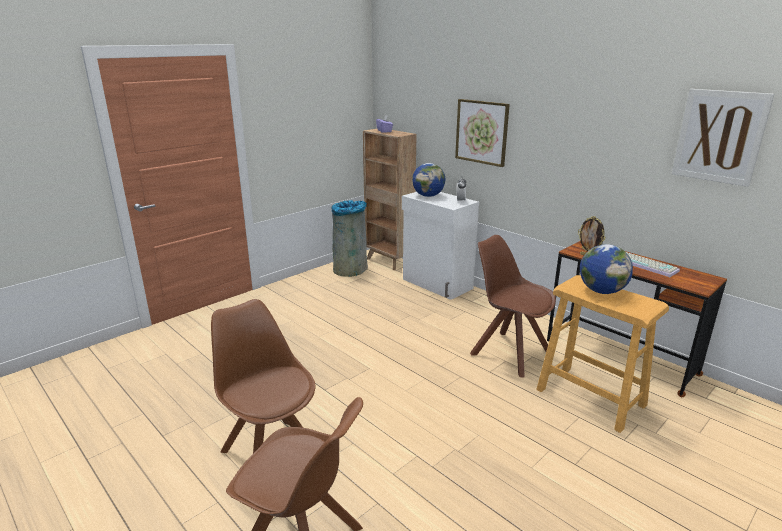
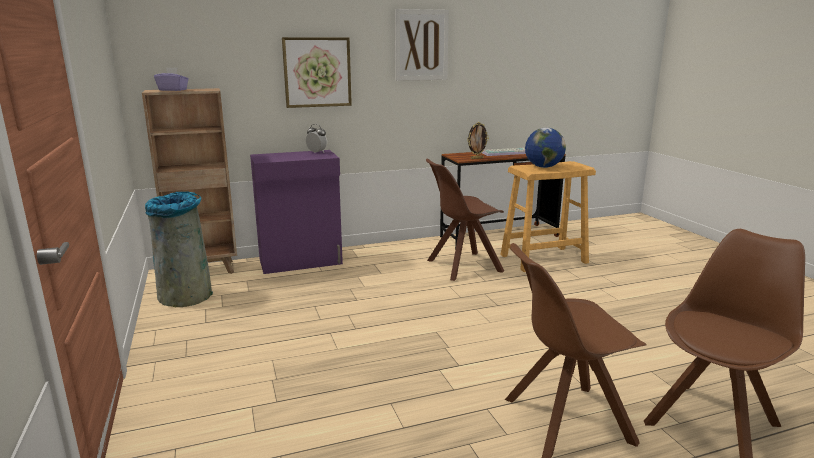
camera: 65 degrees left, 5 degrees down
(428, 196) = (277, 157): globe -> none
(437, 284) = (301, 262): white cabinet -> purple cabinet
(719, 136) = (524, 46): picture -> picture (421, 45)

